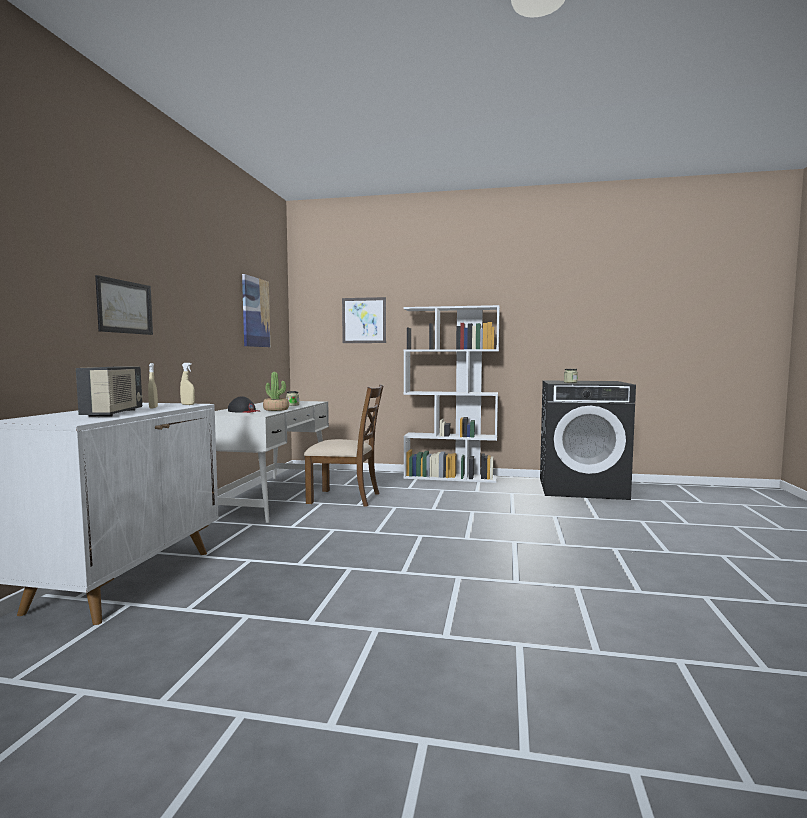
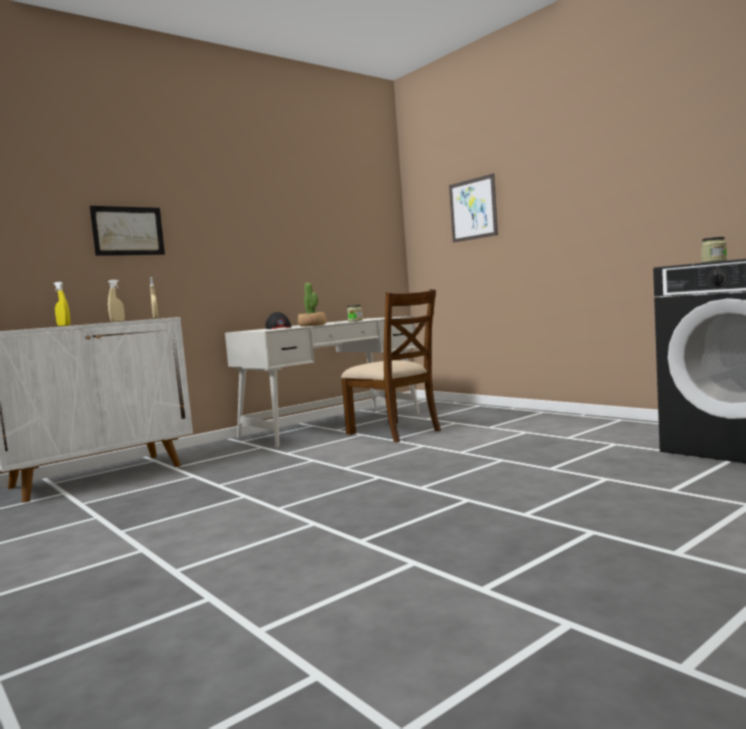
camera: 40 degrees right, 0 degrees up
(114, 413) = (63, 325): radio -> yellow spray bottle
(255, 312) = (334, 219): picture -> none
(450, 477) = (573, 419): white bookcase -> none

